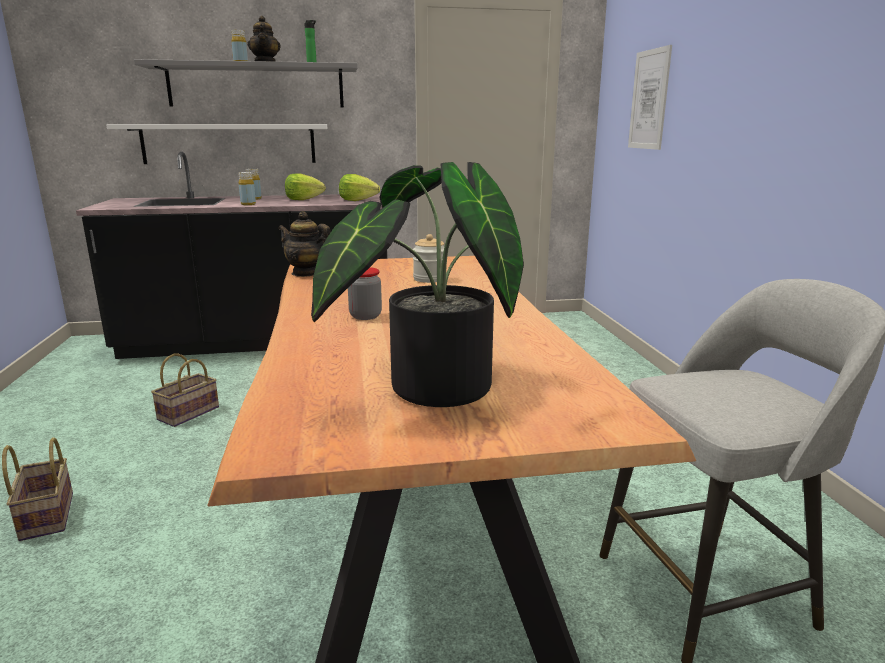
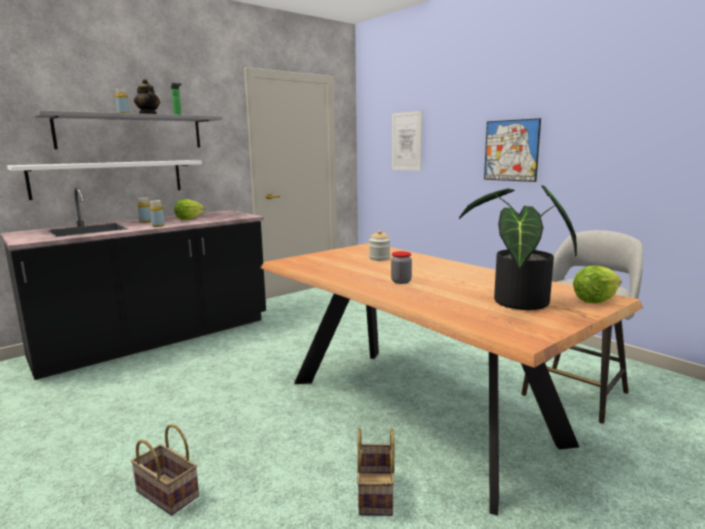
camera: 30 degrees left, 5 degrees down
(188, 414) = (175, 399): basket -> basket (376, 495)
(307, 273) = (297, 266): teapot -> none
(357, 200) = (233, 216): lettuce -> lettuce (595, 300)
(780, 112) = (511, 150): none -> picture

